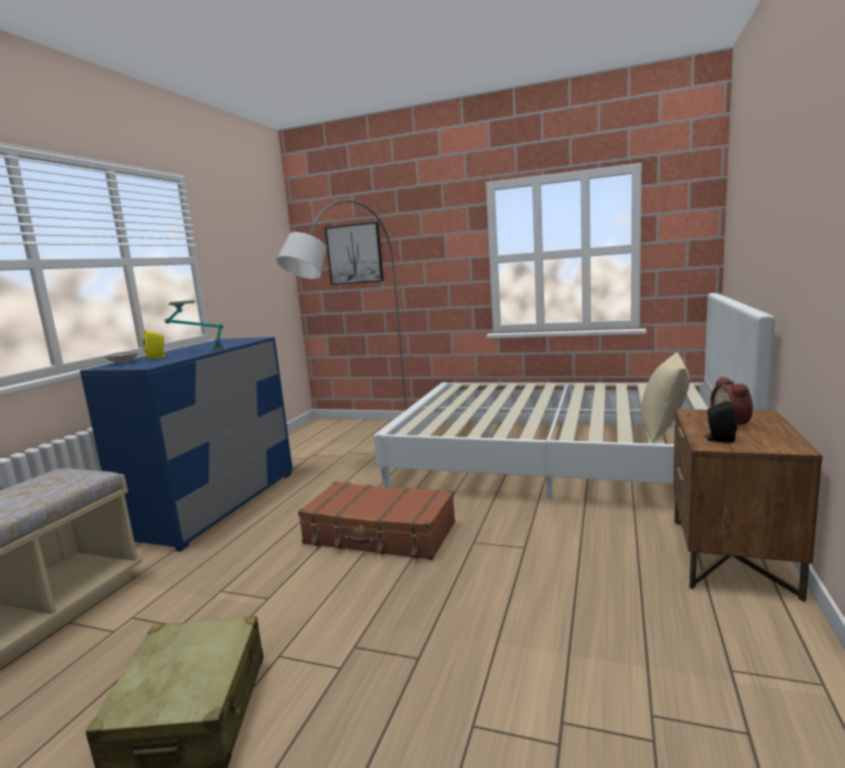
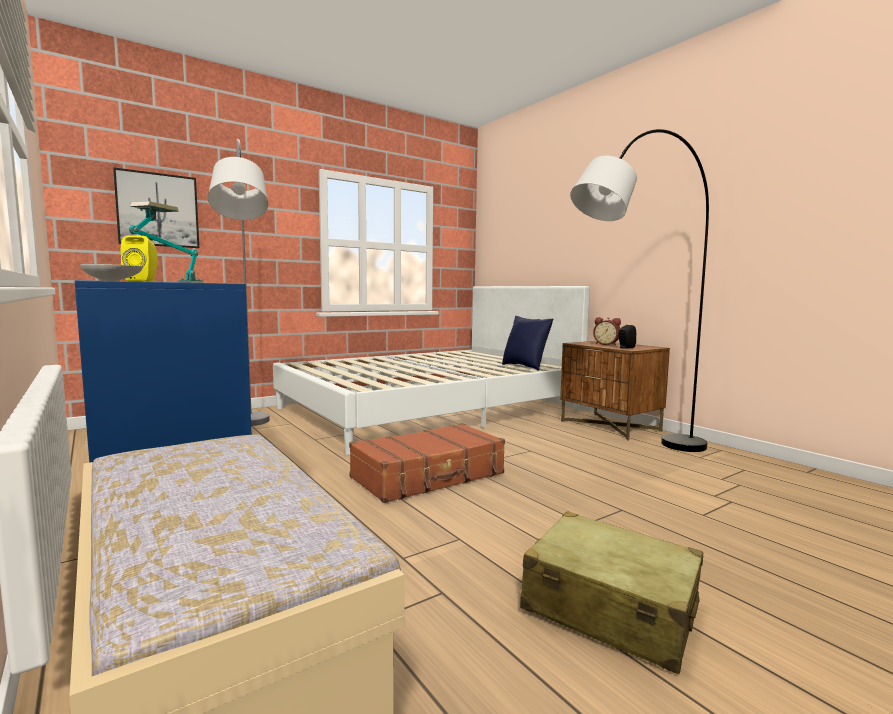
camera: 55 degrees left, 5 degrees down
(613, 618) = (635, 459): none -> grey floor lamp
(663, 430) = (525, 367): beige pillow -> blue pillow

